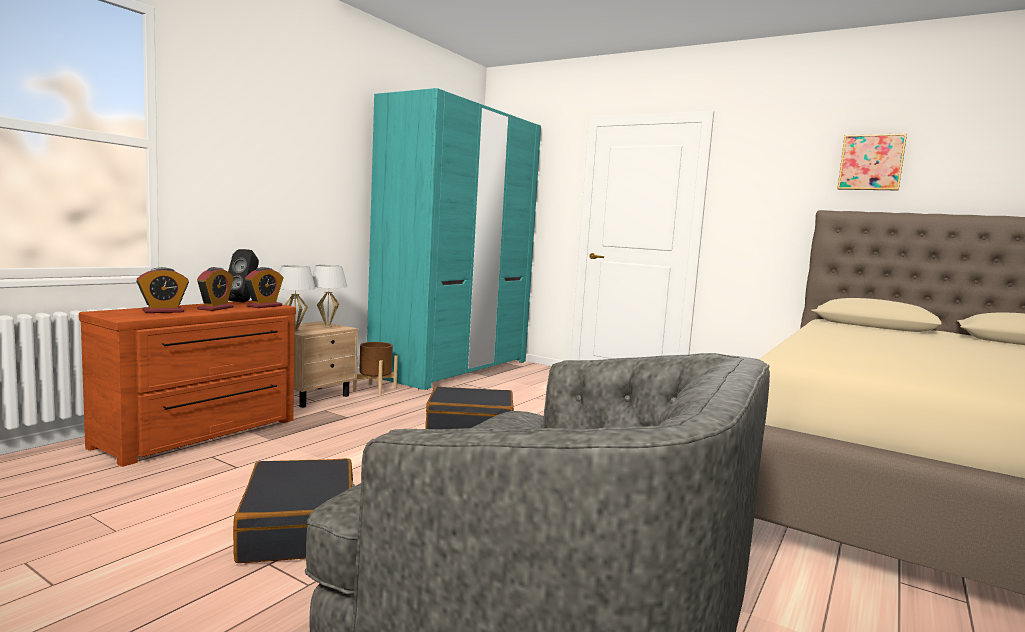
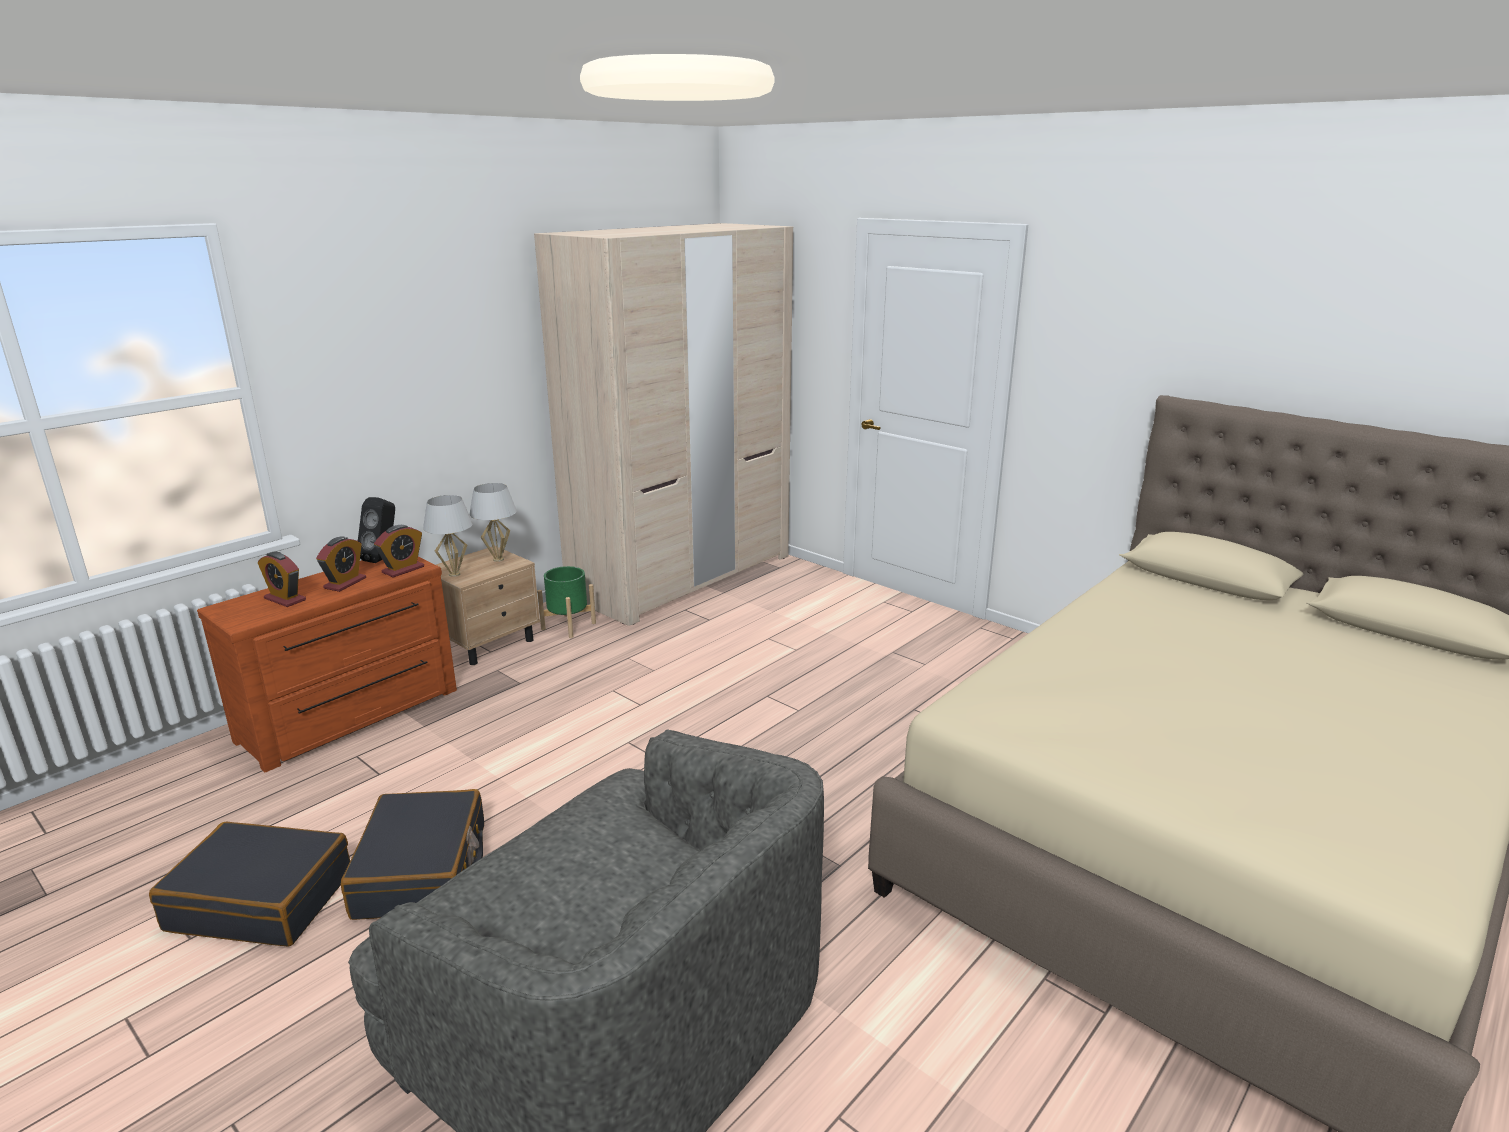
camera: 10 degrees right, 15 degrees up
(163, 311) = (285, 599): alarm clock -> alarm clock turned 60 degrees clockwise
(375, 389) = (569, 626): brown planter -> green planter
(452, 368) = (682, 576): turquoise wardrobe -> beige wardrobe
(470, 425) = (661, 696): black suitcase -> black suitcase (262, 900)
(871, 162) = (1242, 327): picture -> none

